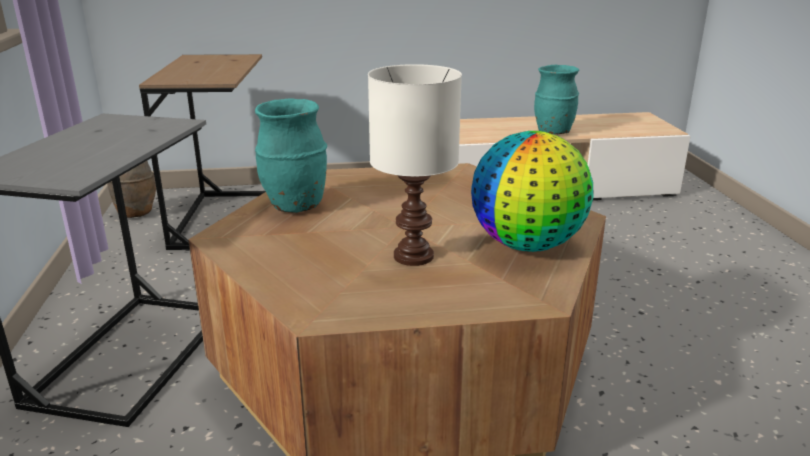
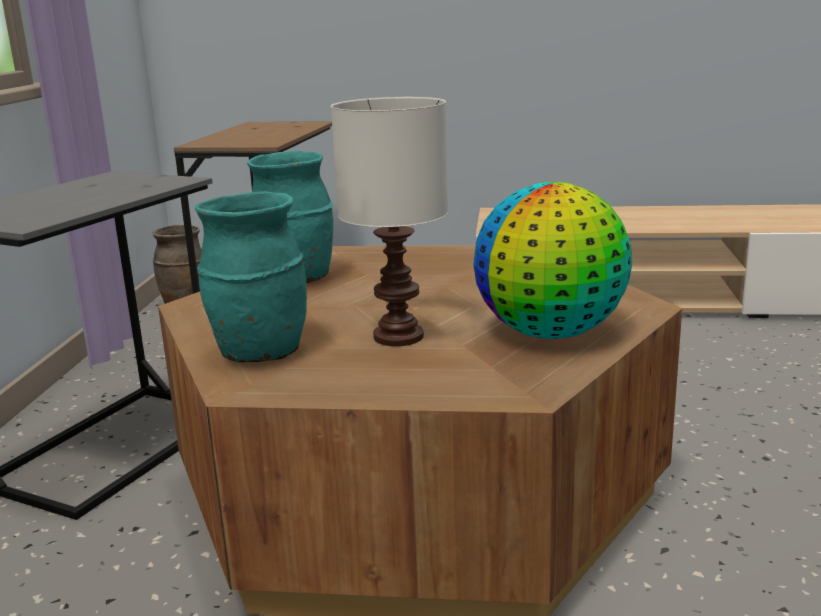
camera: 15 degrees right, 5 degrees down
(553, 132) = (699, 224): turquoise vase -> turquoise vase (259, 354)

